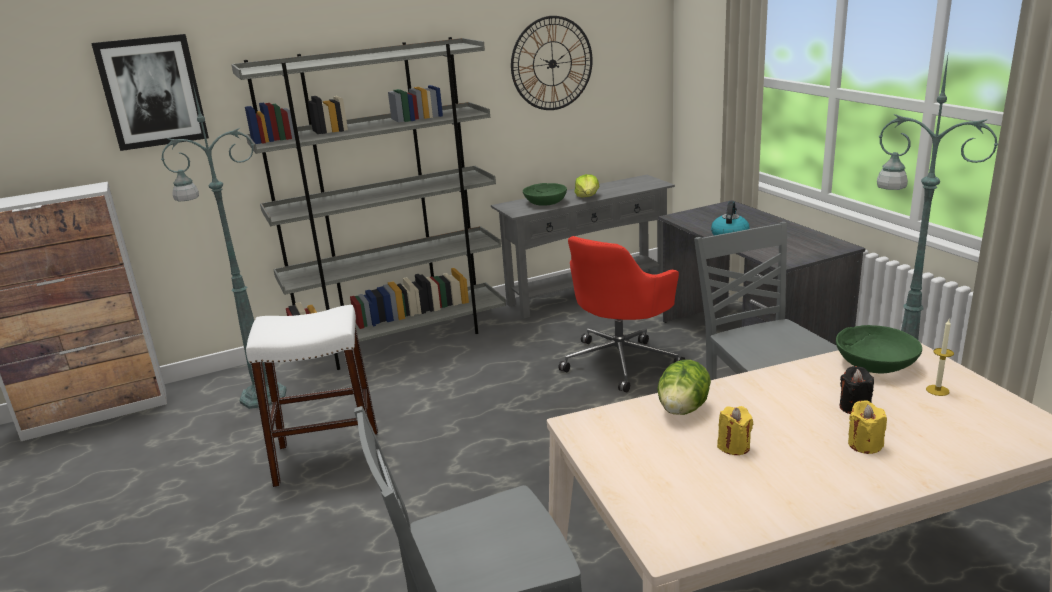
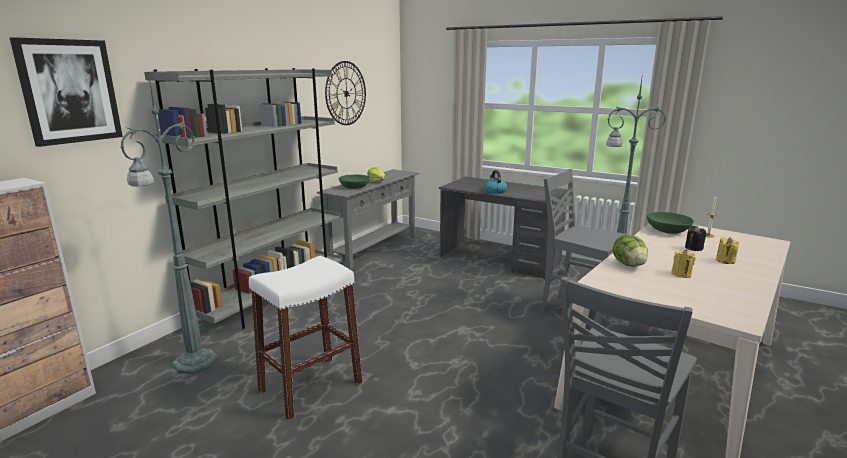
camera: 35 degrees left, 5 degrees down
(621, 361) = (442, 280): red office chair -> none

